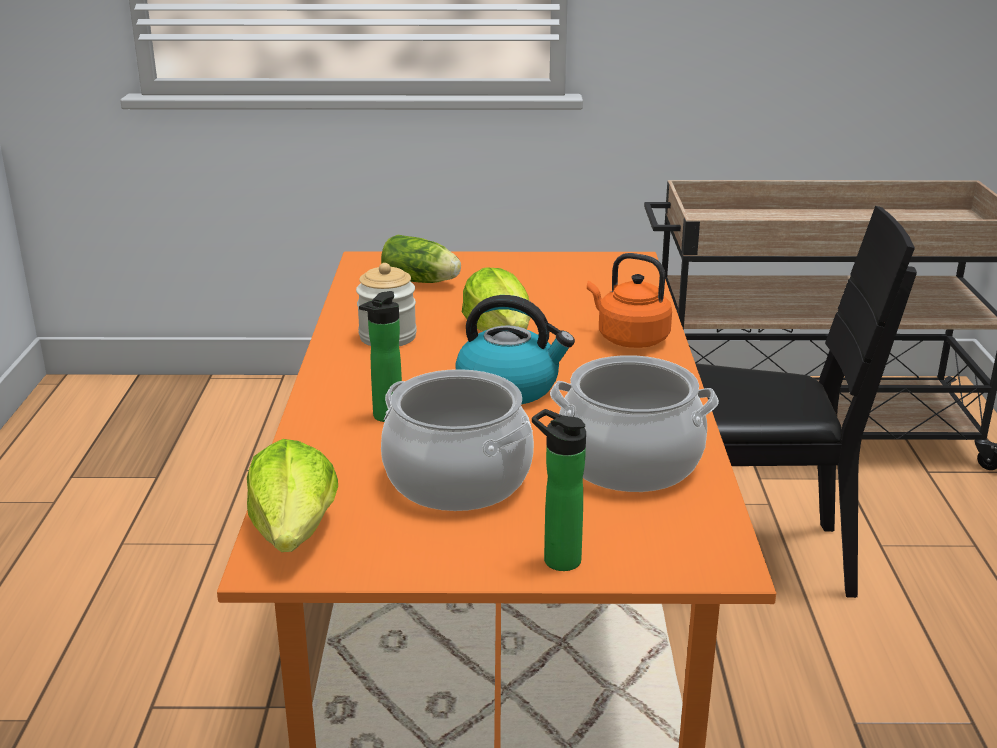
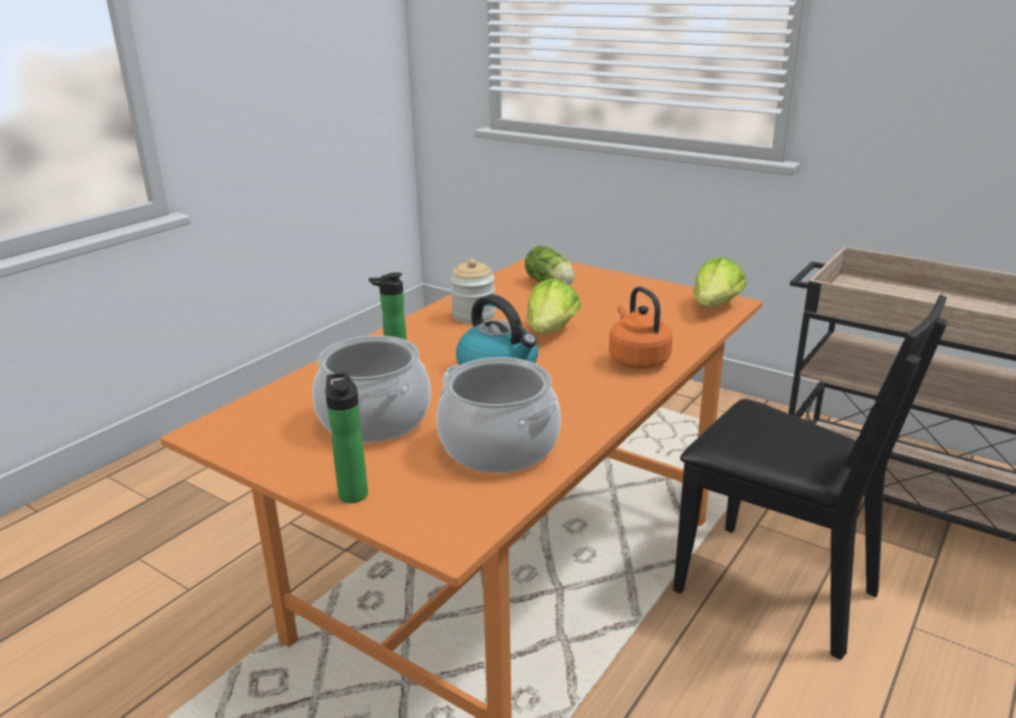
camera: 35 degrees right, 0 degrees up
(295, 532) = (242, 418): lettuce -> lettuce (715, 306)

